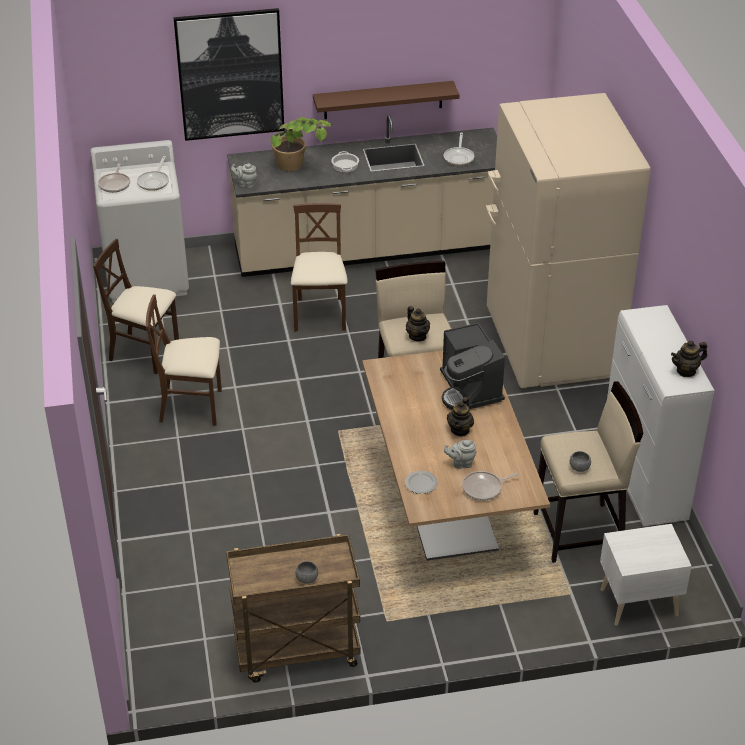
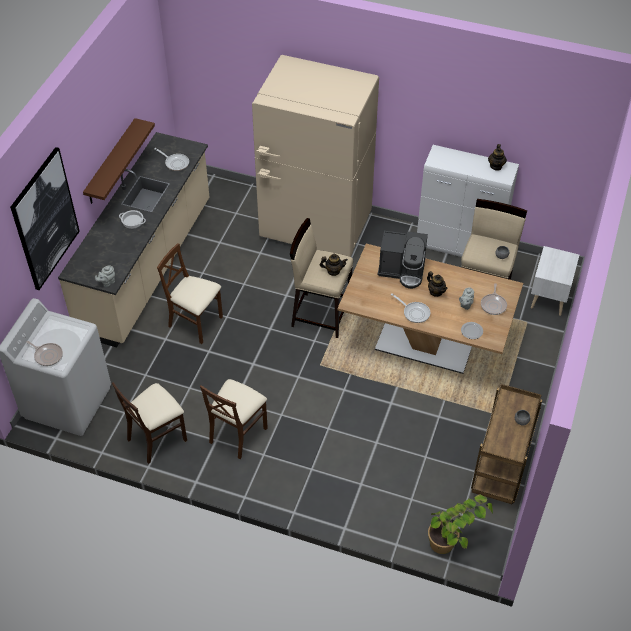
camera: 60 degrees left, 10 degrees up
(154, 181) = (66, 330): frying pan -> frying pan (414, 312)
(298, 170) = (115, 247): potted plant -> potted plant (454, 541)

